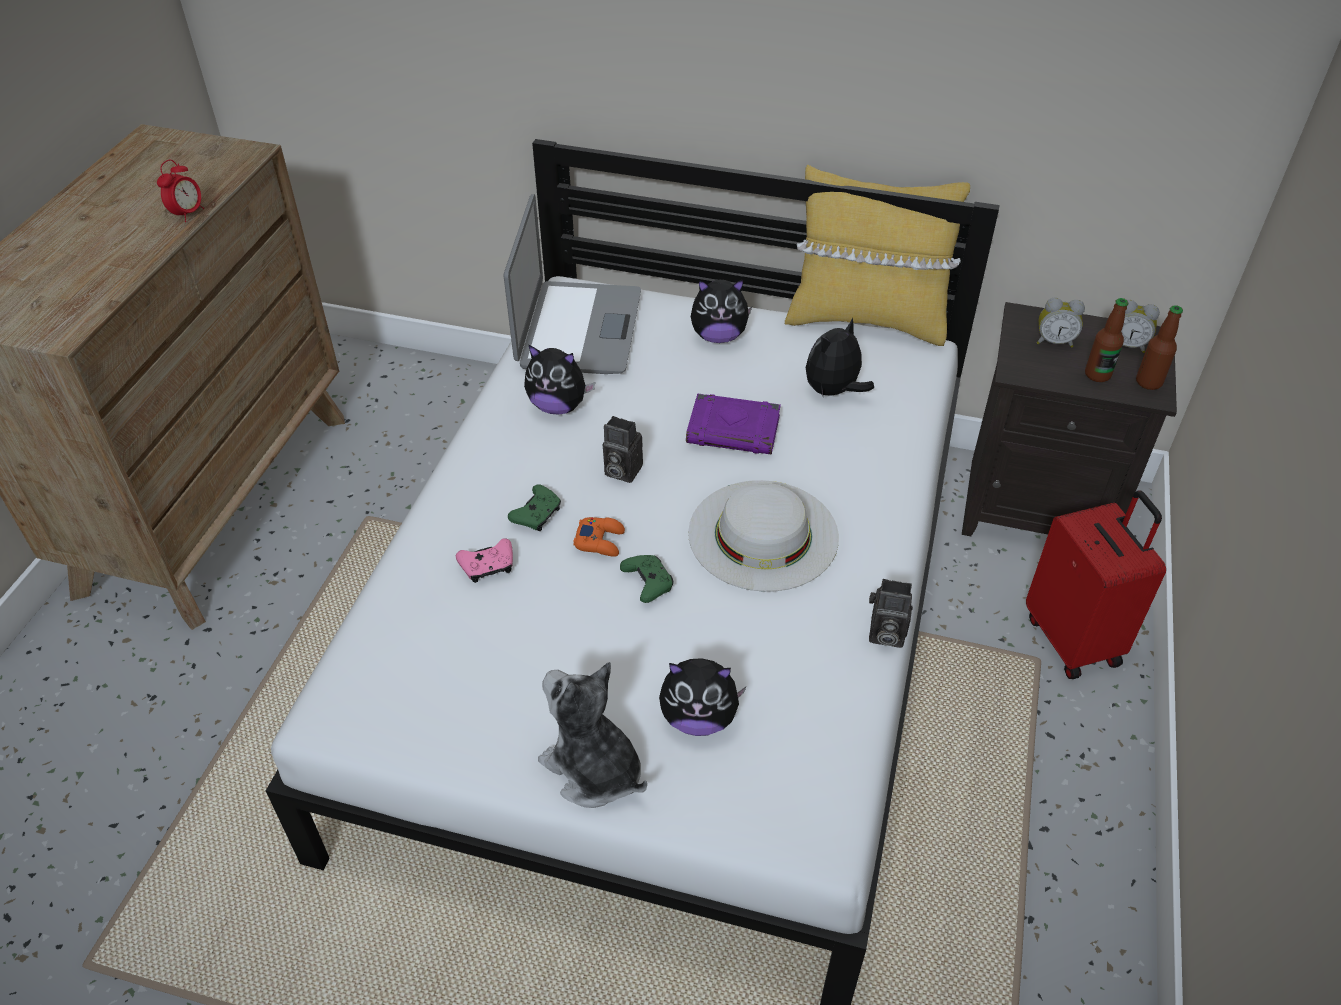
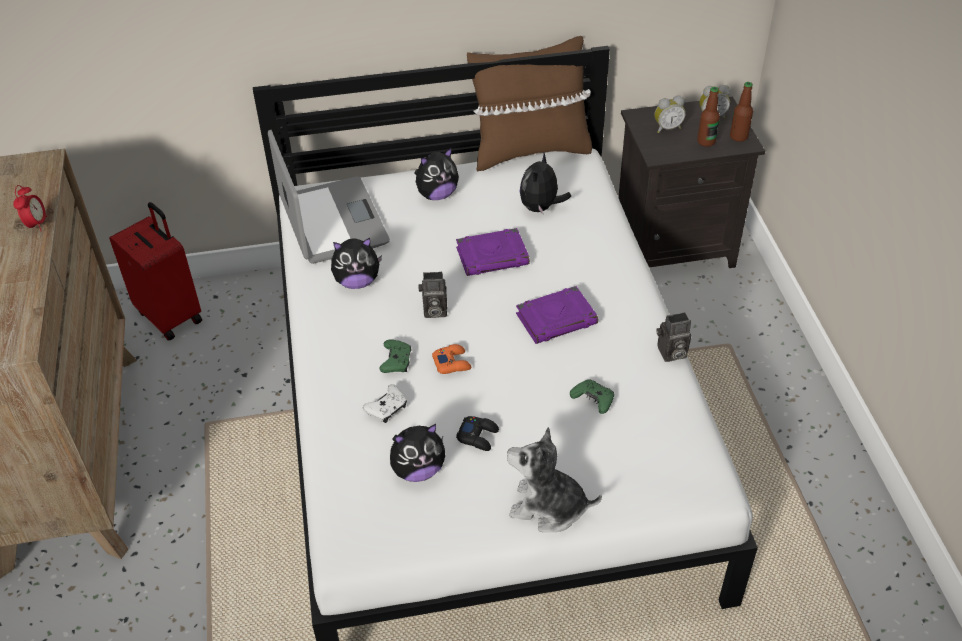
camera: 25 degrees left, 0 degrees up
(488, 567) = (387, 409): pink game controller -> white game controller
(570, 642) = (478, 436): none -> black game controller
(648, 583) = (503, 378): green game controller -> green game controller (593, 400)
(699, 718) = (592, 449): plush toy -> plush toy (418, 470)
(763, 534) = (557, 319): white hat -> purple book
(866, 320) = (529, 151): yellow pillow -> brown pillow
(1074, 639) = (743, 323): red suitcase -> red suitcase (171, 315)

